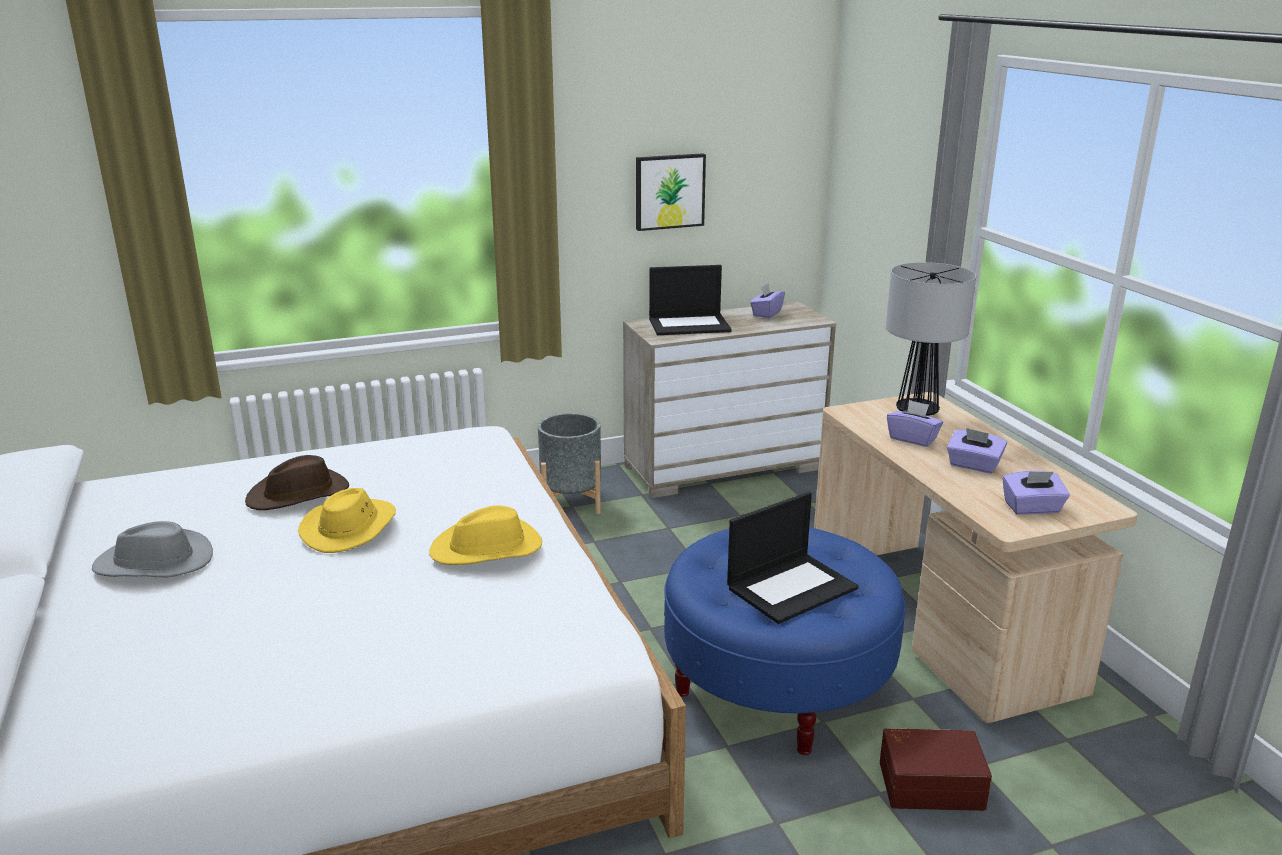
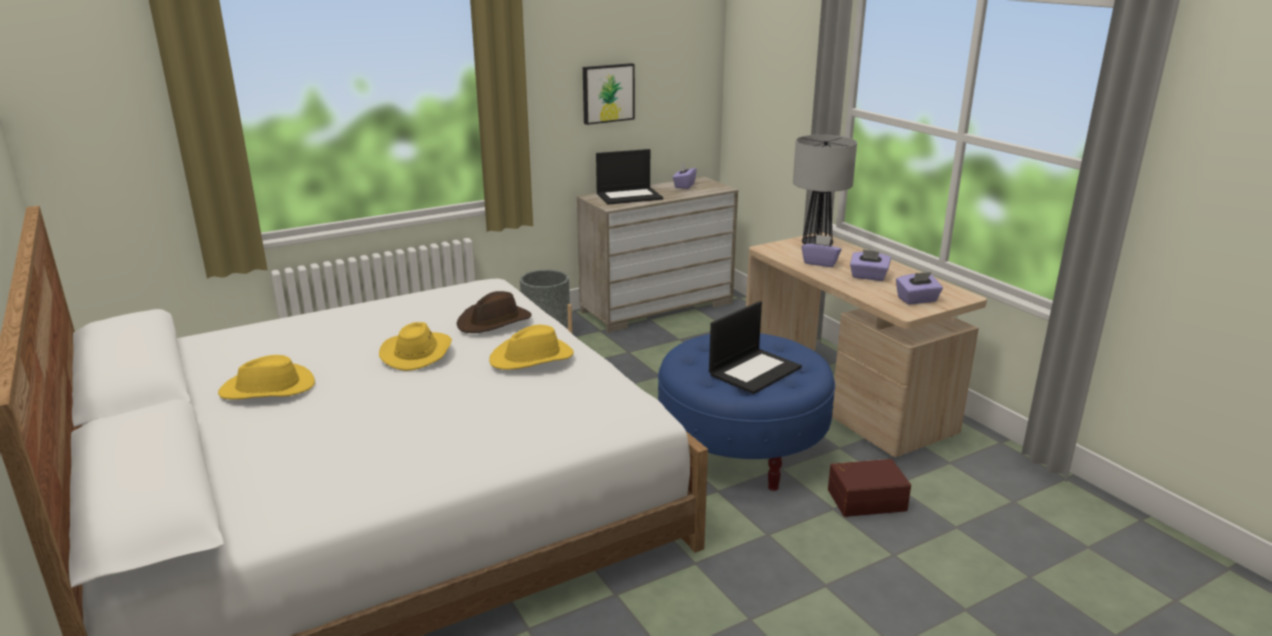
camera: 10 degrees left, 0 degrees up
(154, 563) = (268, 389): grey hat -> yellow hat
(299, 494) = (363, 334): brown hat -> brown hat (494, 322)

